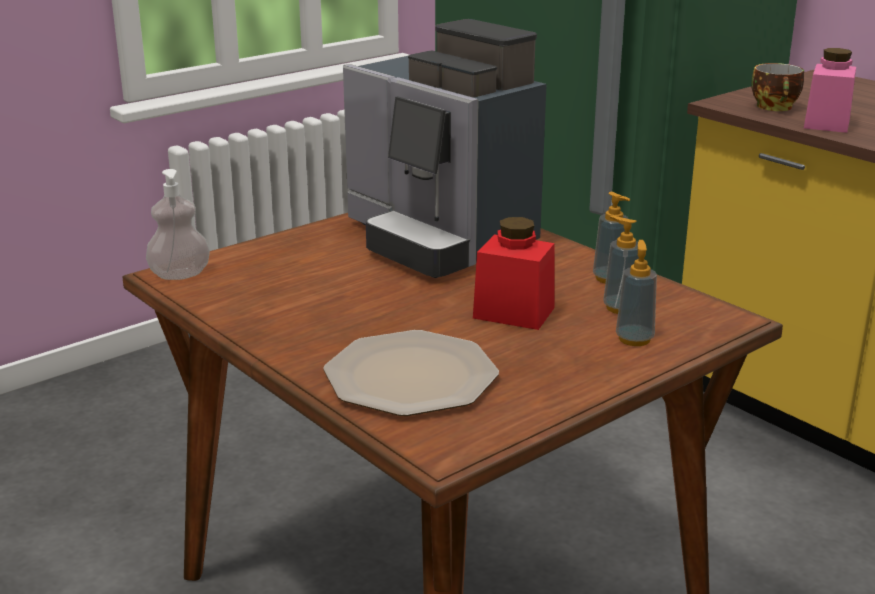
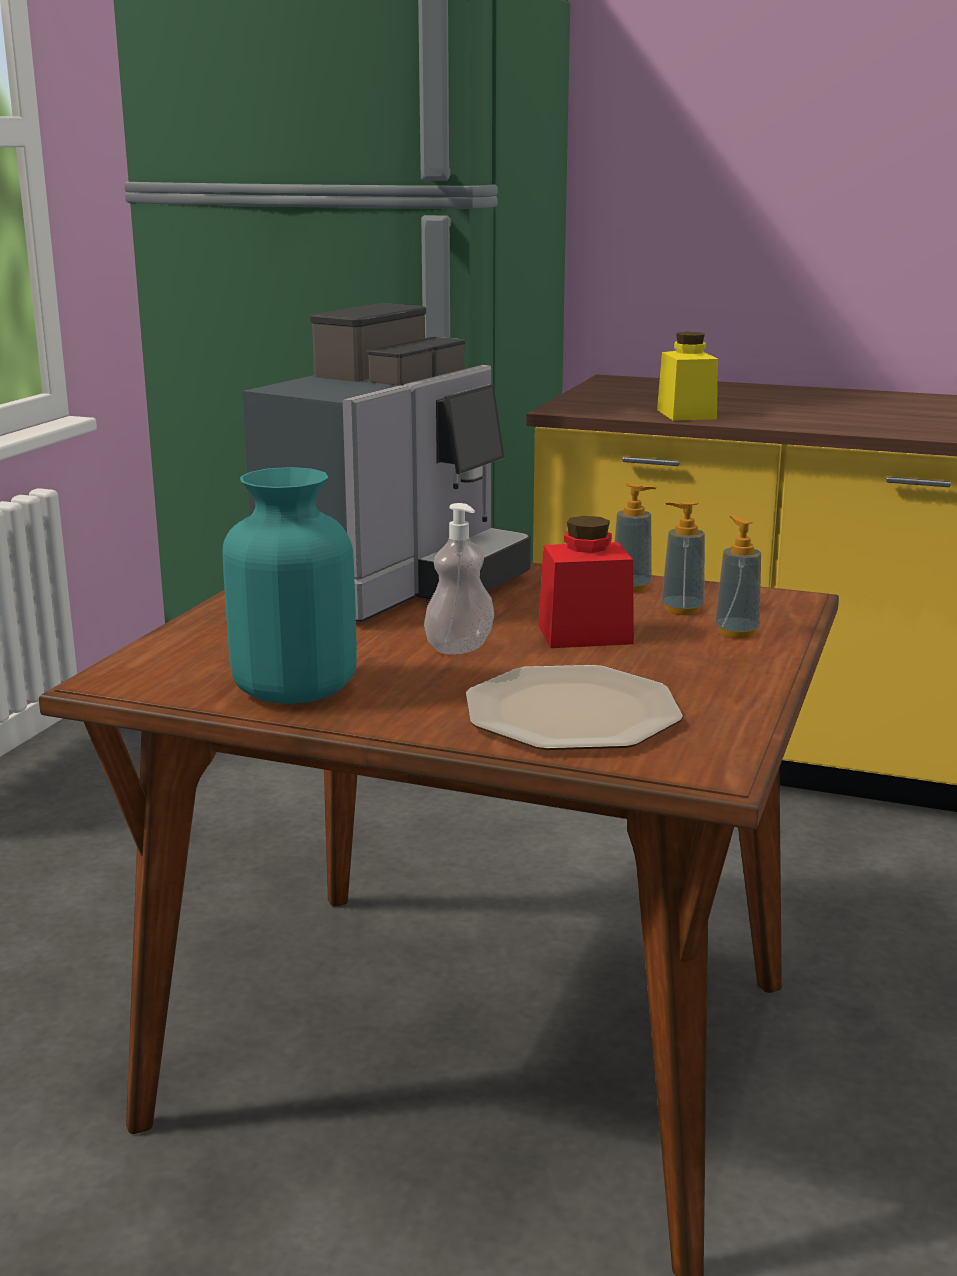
camera: 30 degrees left, 5 degrees down
(180, 275) = (127, 677): soap dispenser -> soap dispenser (459, 648)
(262, 309) = (294, 689): none -> turquoise vase
(438, 239) = (396, 586): coffee machine -> coffee machine turned 75 degrees counterclockwise
(776, 107) = (618, 407): cup -> none
(827, 123) = (686, 414): pink jar -> yellow jar

